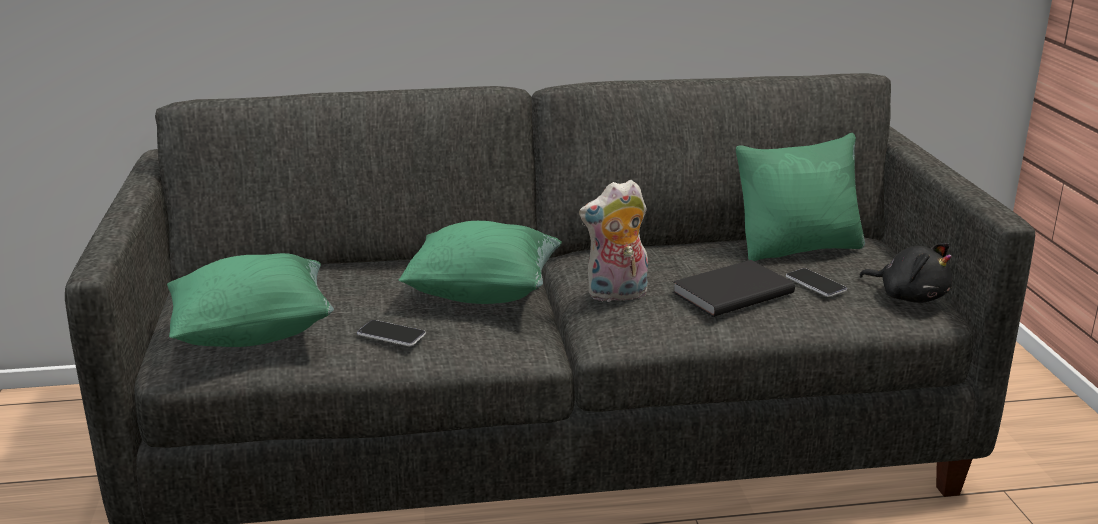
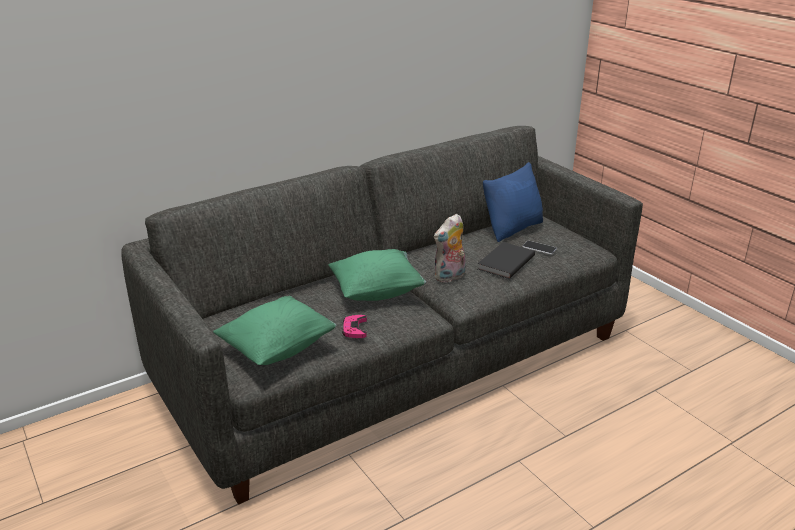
camera: 25 degrees left, 5 degrees up
(391, 334) = (354, 329): phone -> pink game controller
(798, 248) = (513, 228): green pillow -> blue pillow
(909, 296) = (582, 245): black plush toy -> none

